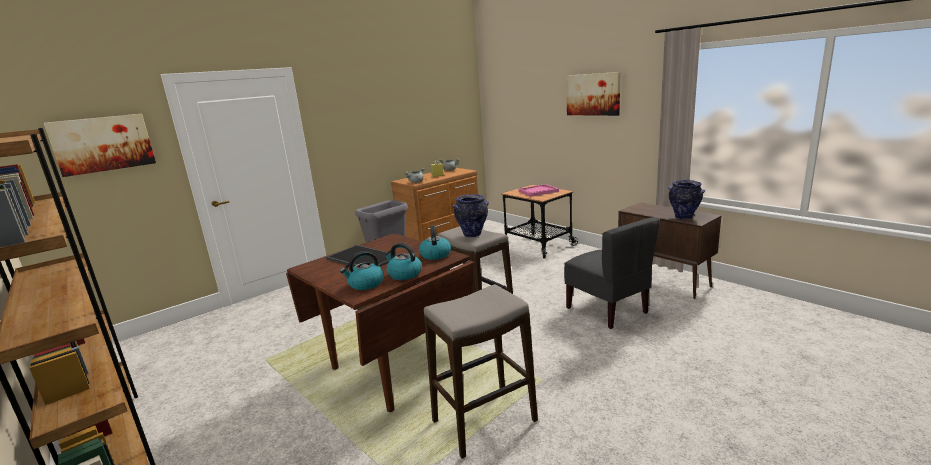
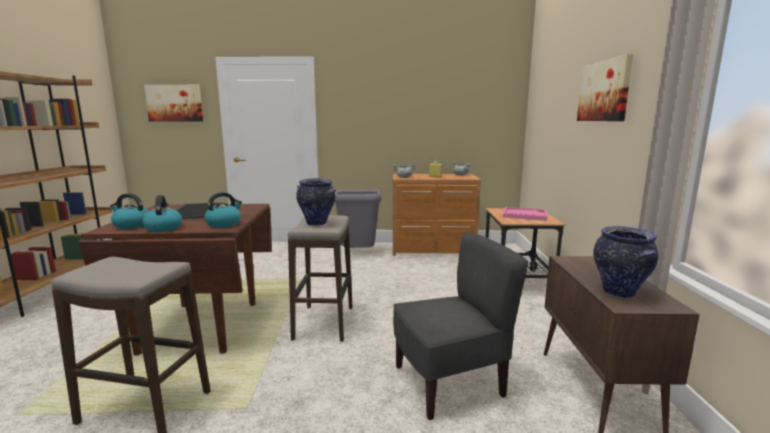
camera: 40 degrees right, 5 degrees down
(607, 310) = (449, 383): grey chair -> grey chair turned 120 degrees counterclockwise

